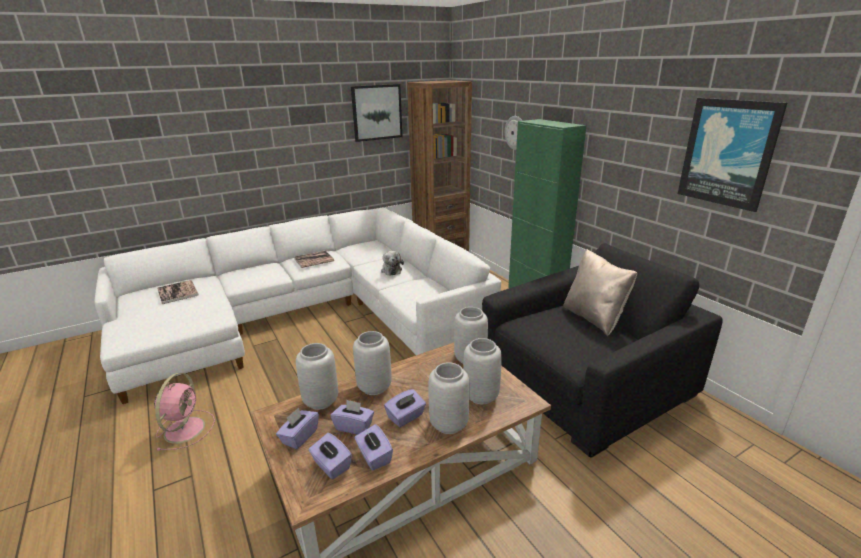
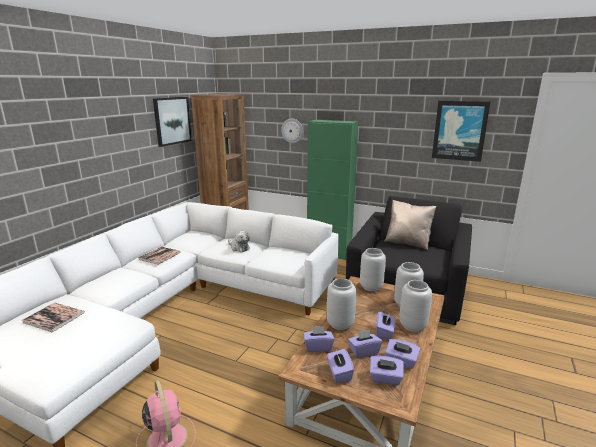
camera: 35 degrees left, 5 degrees down
(320, 401) = (318, 347): grey vase -> purple tissue box

